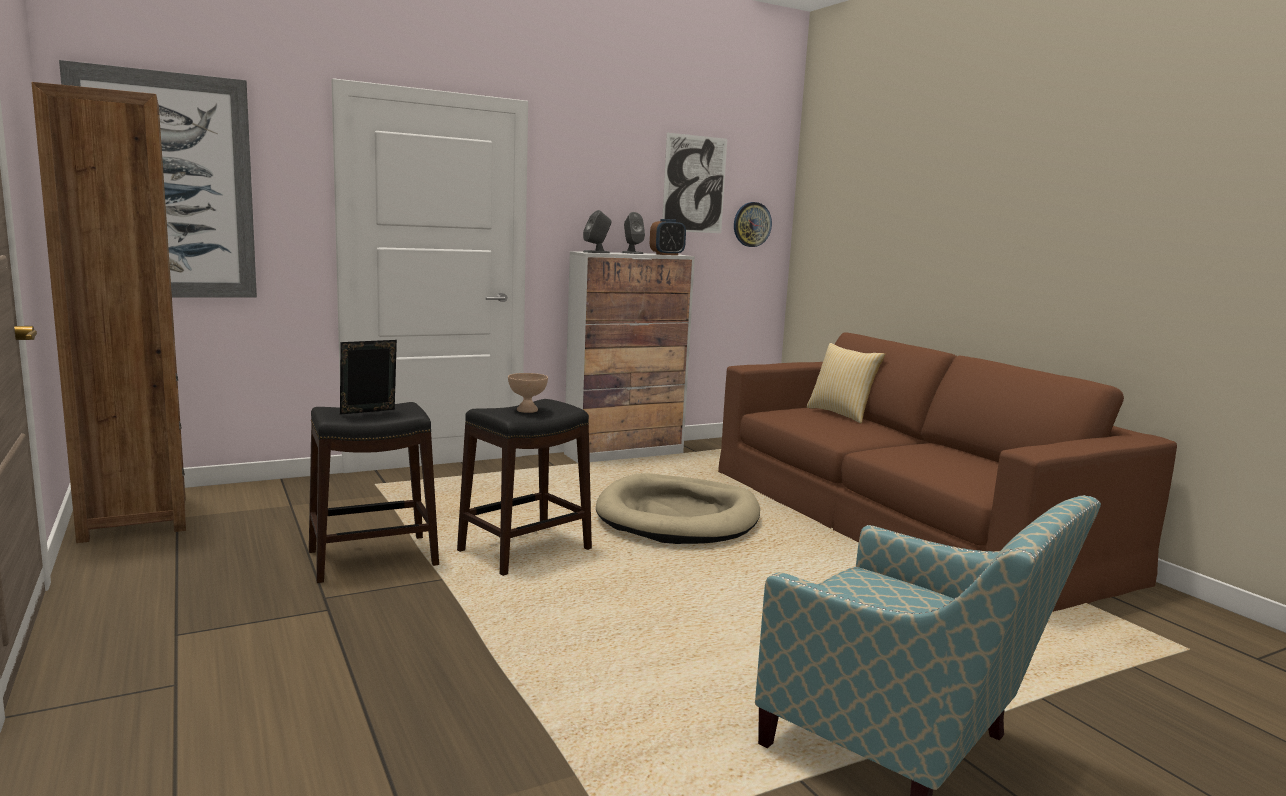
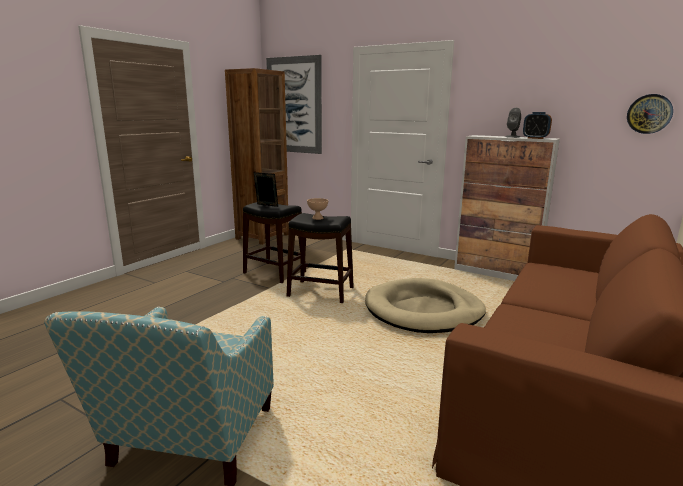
camera: 60 degrees right, 5 degrees up
(596, 252) = (481, 136): grey speaker -> none
(694, 184) = (586, 83): picture -> none
(841, 414) = (593, 282): pillow -> none

